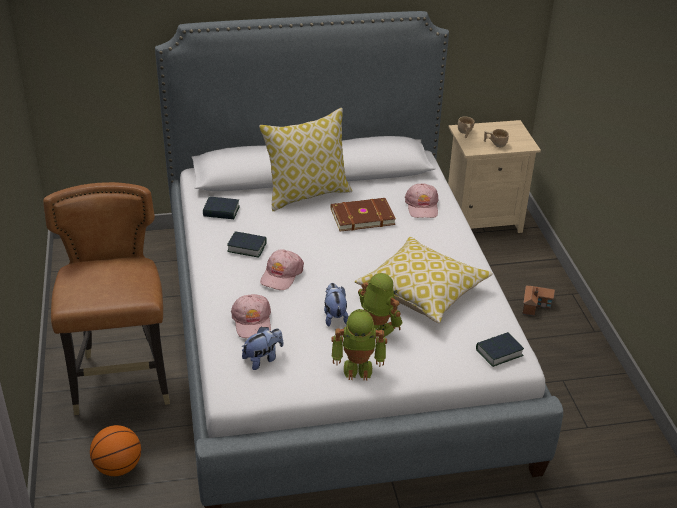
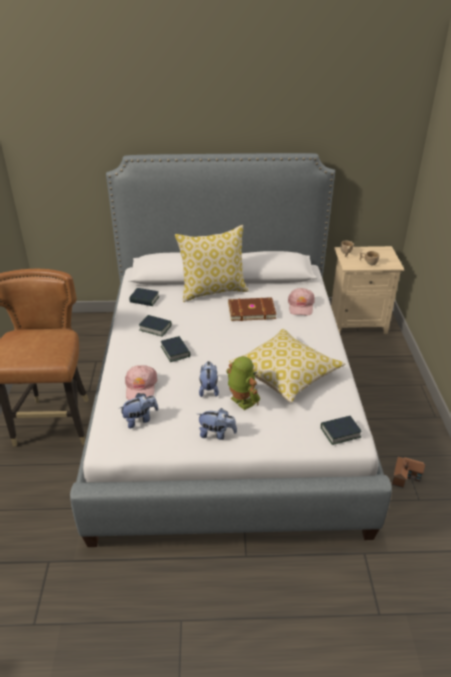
camera: 10 degrees right, 0 degrees up
(118, 467) = (32, 492): basketball -> none
(281, 275) = (175, 351): pink cap -> book
(358, 367) = (217, 434): toy robot -> plush toy
(536, 304) = (390, 391): toy house -> toy house (406, 475)

